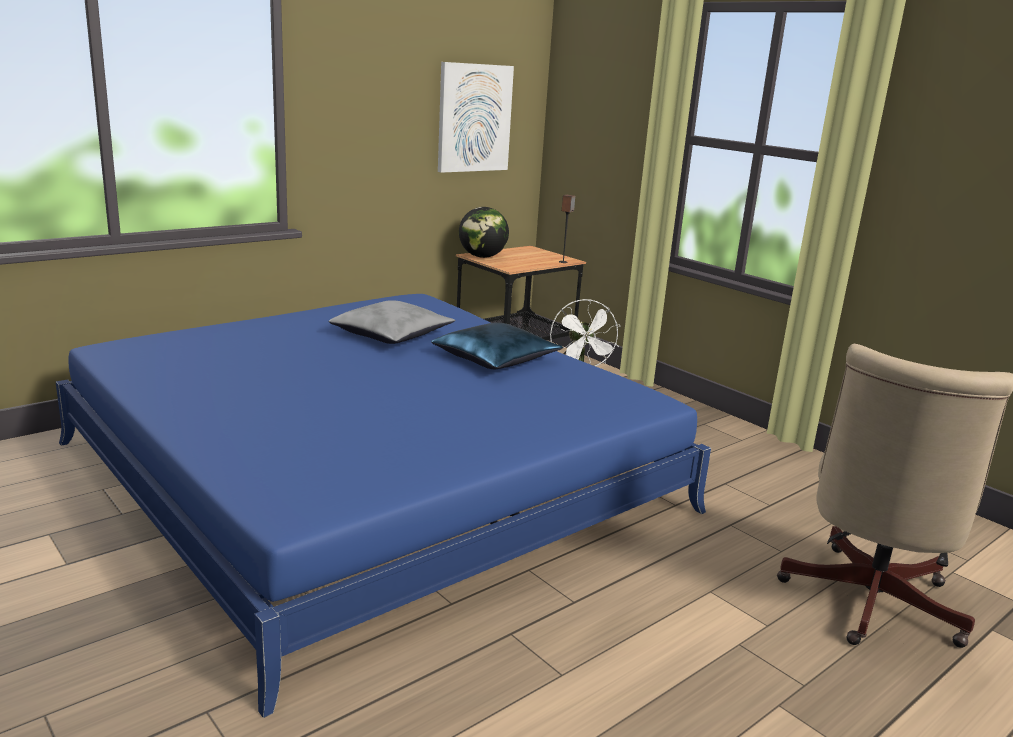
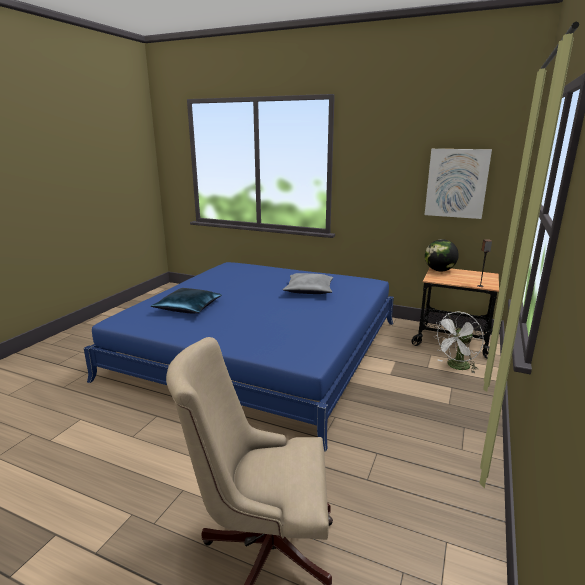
camera: 65 degrees right, 0 degrees up
(496, 359) = (315, 315): blue pillow -> blue pillow (189, 308)

